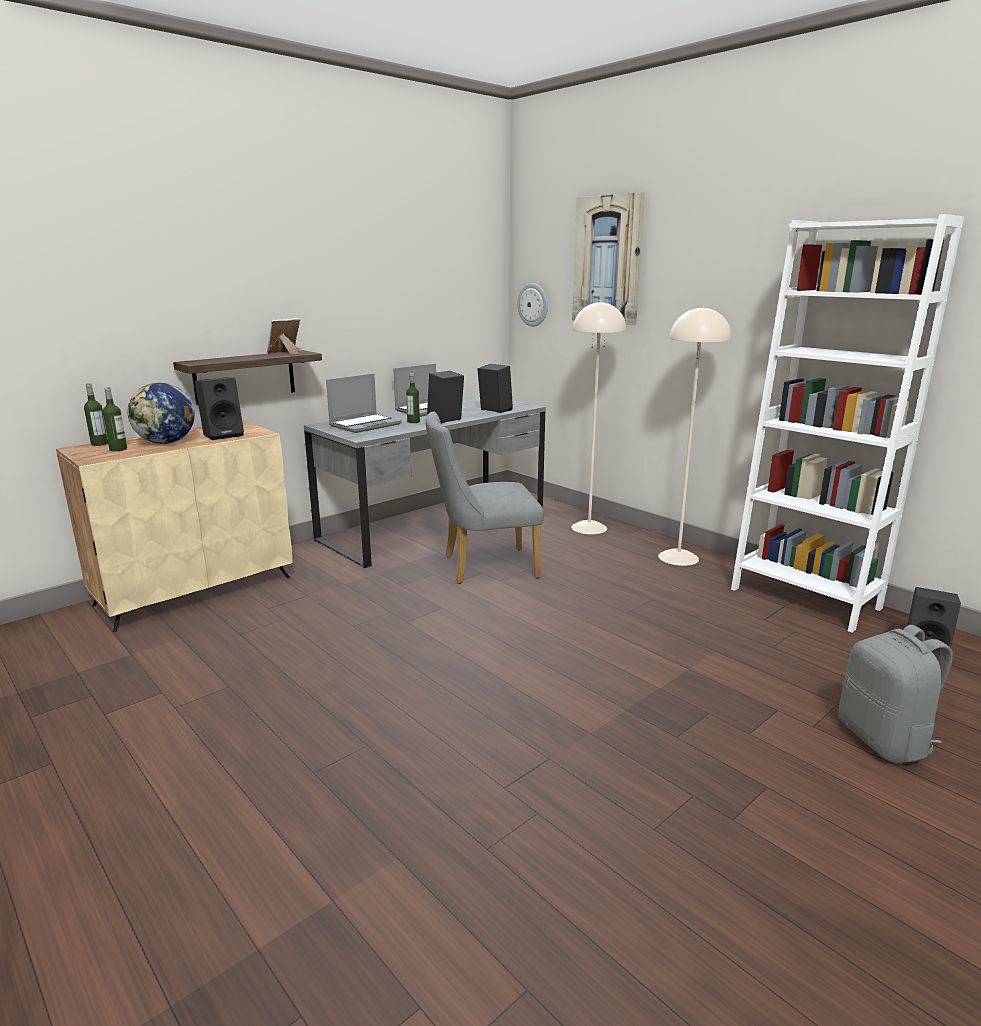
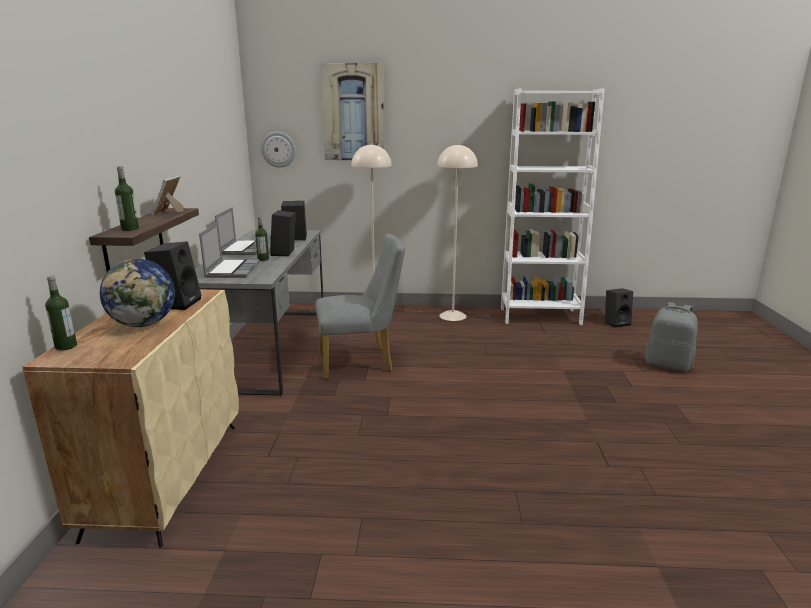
camera: 45 degrees left, 0 degrees up
(118, 449) = (112, 344): bottle -> bottle (130, 229)
(482, 567) = (361, 362): grey chair -> grey chair turned 135 degrees counterclockwise

